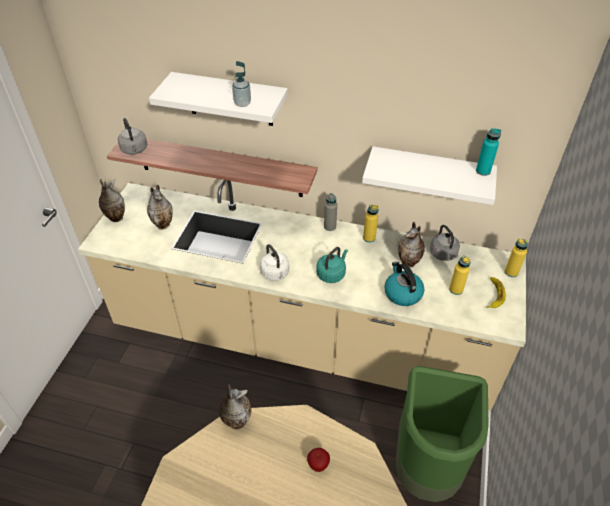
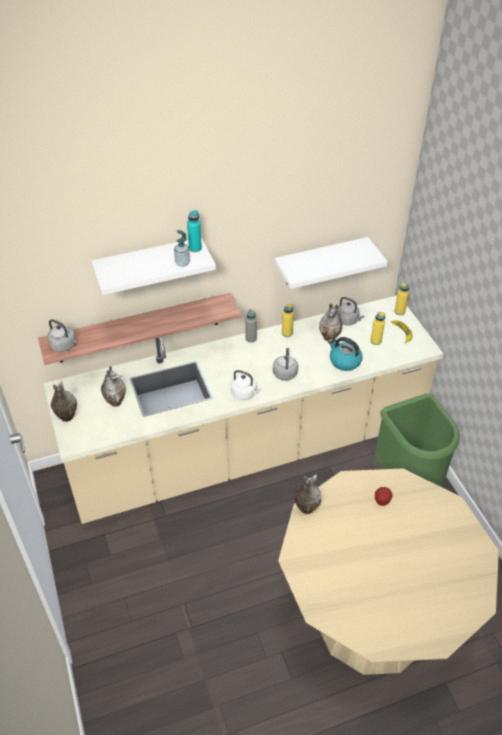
camera: 35 degrees left, 0 degrees up
(332, 274) = (285, 372): turquoise kettle -> grey kettle
(483, 171) = (363, 244): turquoise bottle -> turquoise bottle (195, 248)

